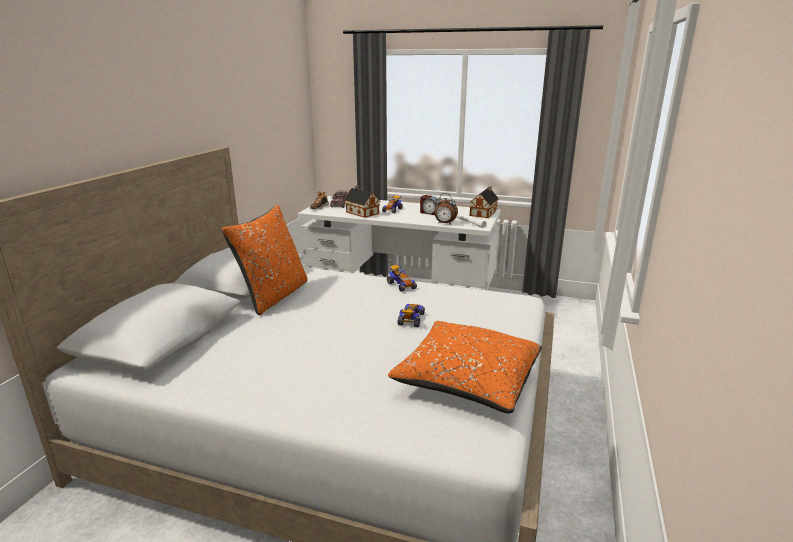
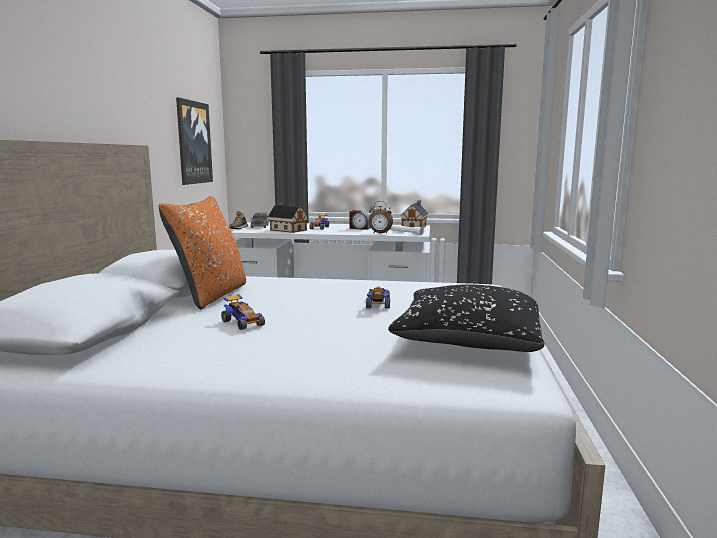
camera: 10 degrees left, 10 degrees down
(278, 127) = (193, 142): none -> picture
(401, 285) = (352, 282): toy car -> toy car (242, 323)
(467, 381) = (468, 342): orange pillow -> black pillow

